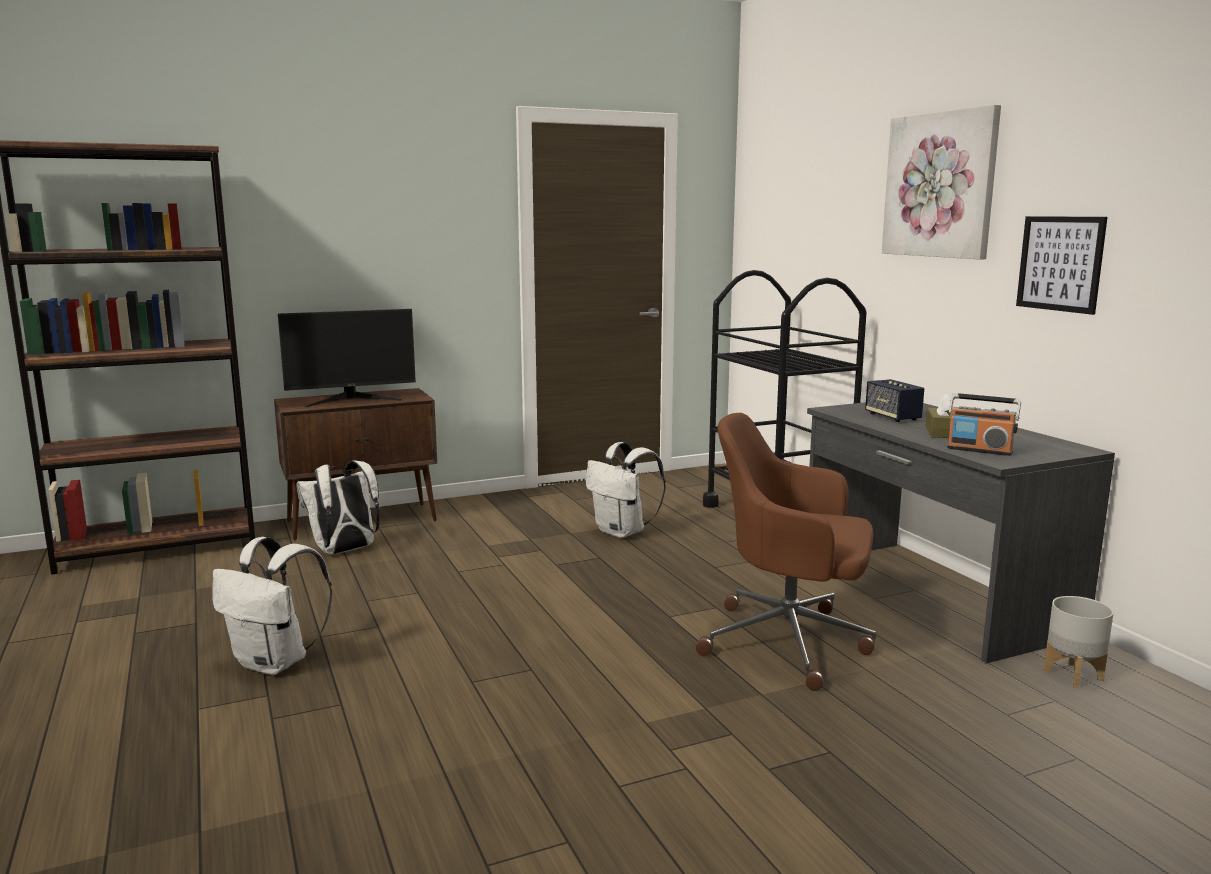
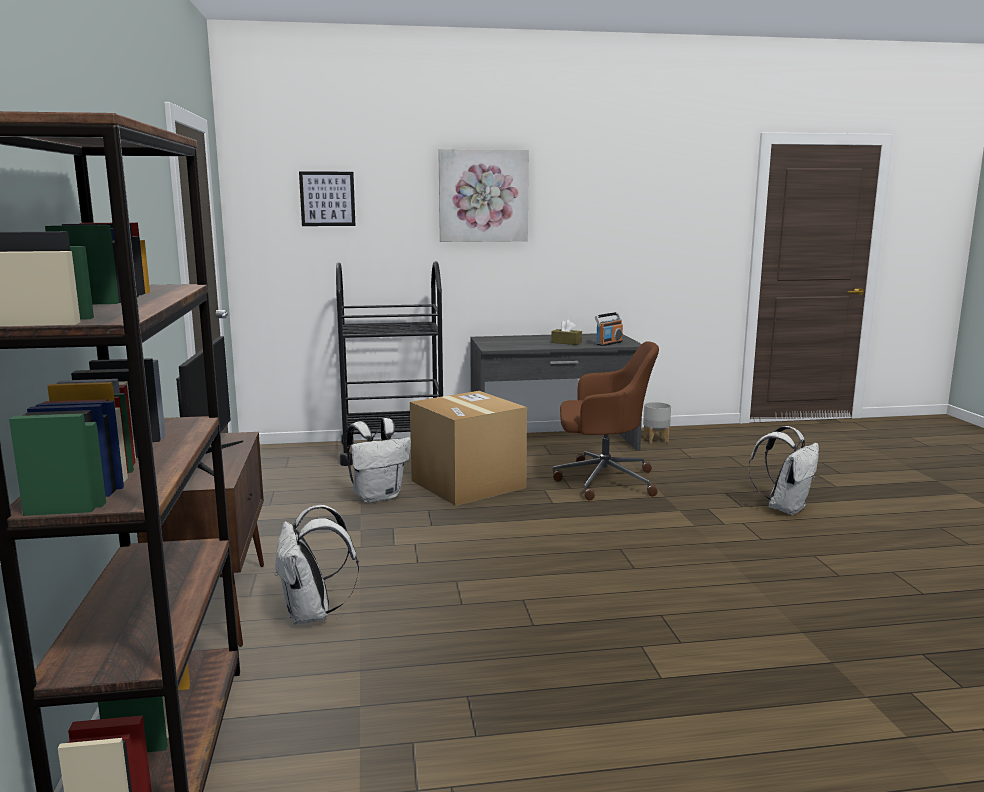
camera: 75 degrees left, 0 degrees up
(275, 663) = (581, 644): white backpack -> white backpack (785, 508)
(697, 565) = (468, 484): none -> cardboard box
(790, 642) = (602, 480): brown office chair -> brown office chair turned 120 degrees counterclockwise
(892, 417) = (522, 343): speaker -> none
(1060, 263) = (576, 240): picture -> picture (327, 199)

